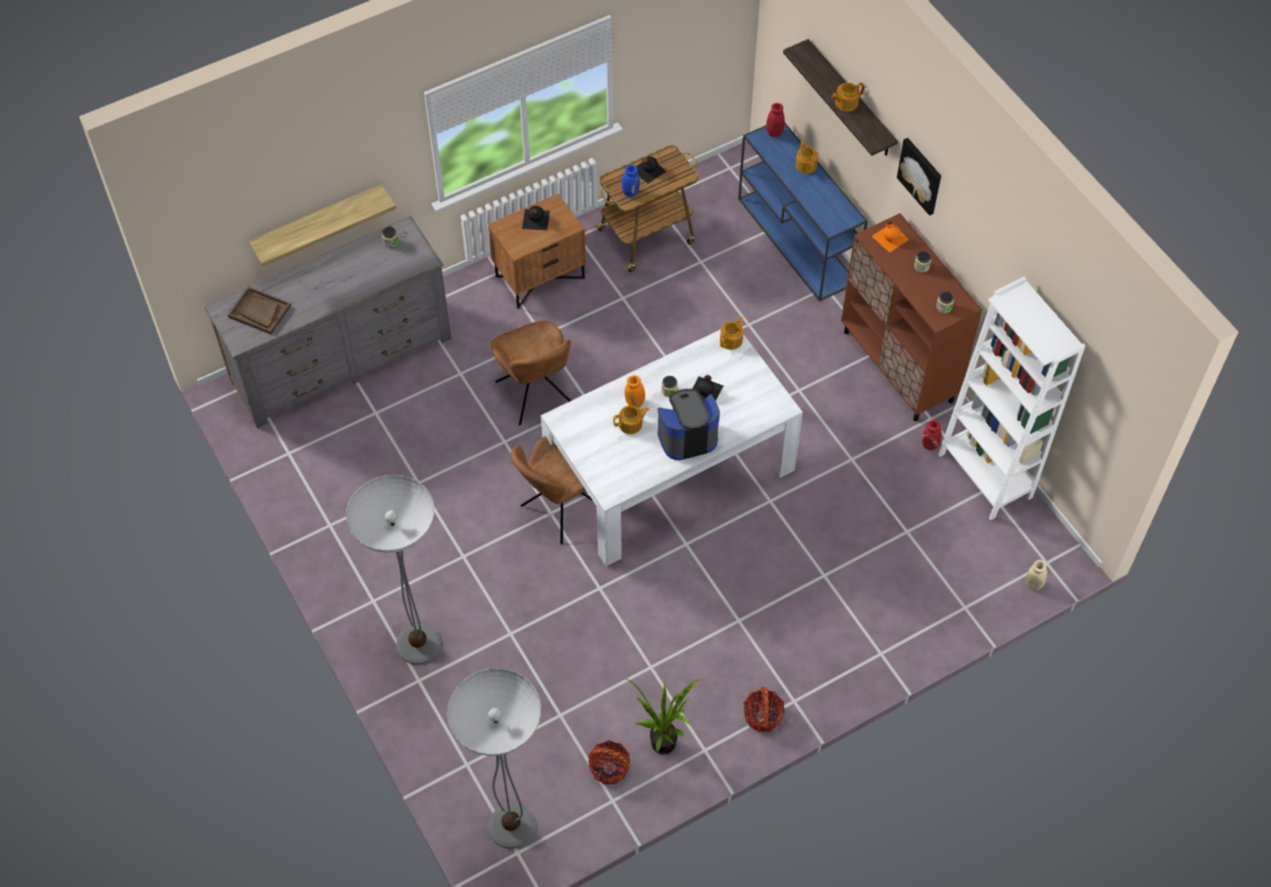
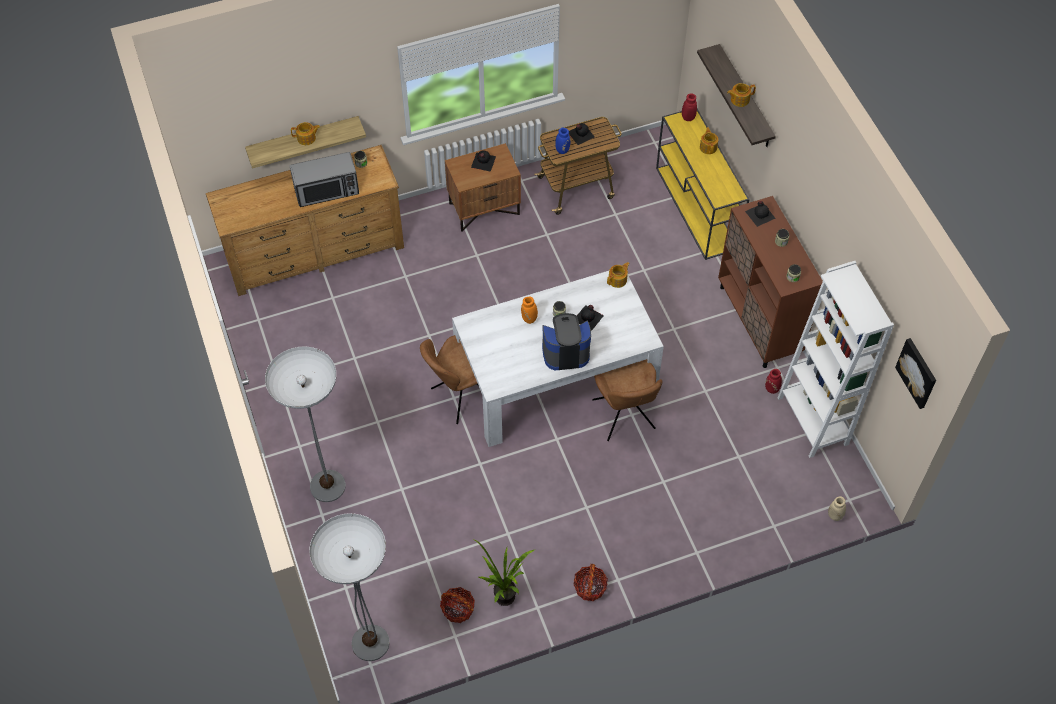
camera: 10 degrees right, 0 degrees up
(259, 311) = (247, 204): brown tray -> none
(341, 359) = (315, 251): grey dresser -> brown dresser
(355, 281) = (327, 190): none -> microwave
(535, 395) = (461, 302): brown chair -> brown chair (624, 416)
(631, 424) = (522, 336): teapot -> teapot (307, 138)
(798, 241) = (697, 209): blue console table -> yellow console table
(890, 237) = (760, 214): orange bottle -> black bottle
(921, 175) = (789, 166): picture -> picture (917, 372)

